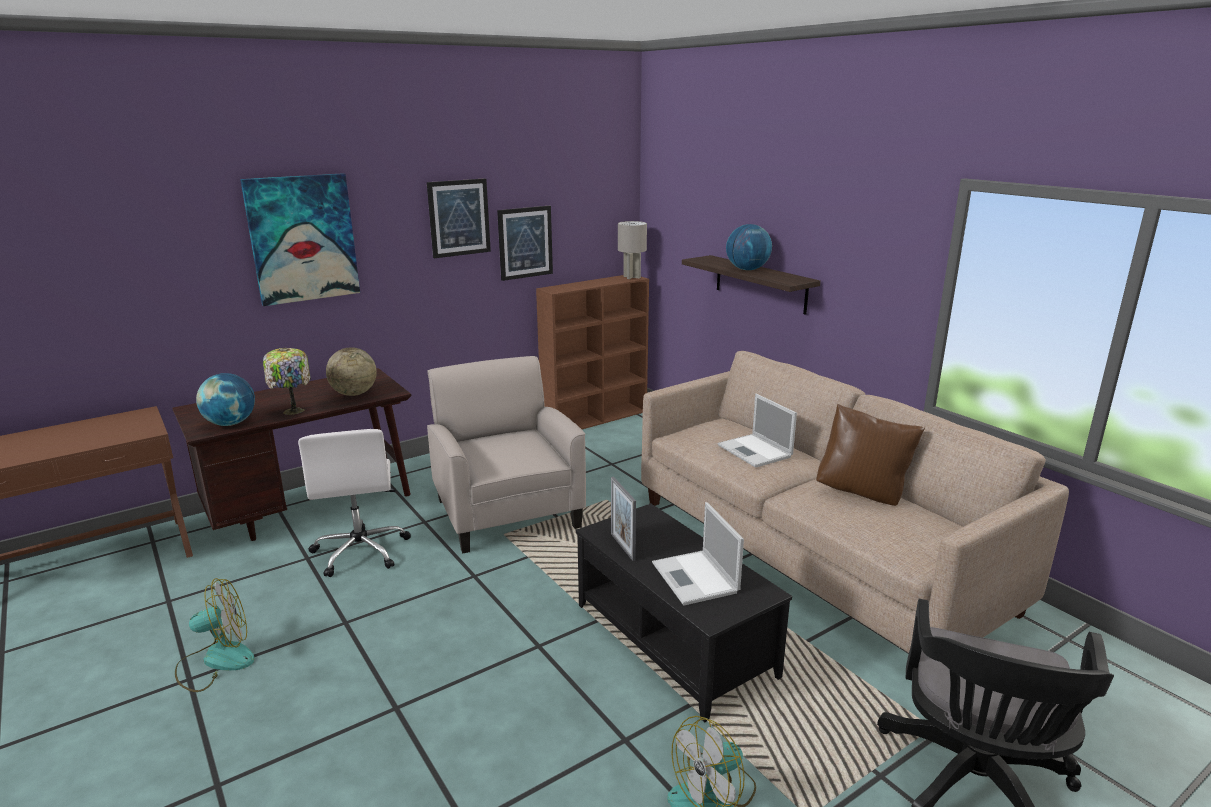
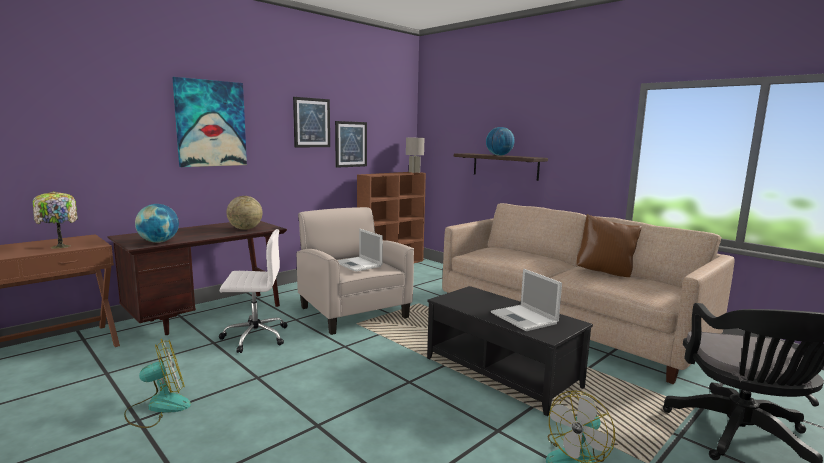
camera: 10 degrees left, 10 degrees down
(292, 411) = (204, 236): table lamp -> table lamp (59, 247)
(361, 551) = (254, 337): white office chair -> white office chair turned 75 degrees counterclockwise
(622, 547) = (465, 306): picture frame -> none
(755, 451) = (526, 257): laptop -> laptop (359, 264)

